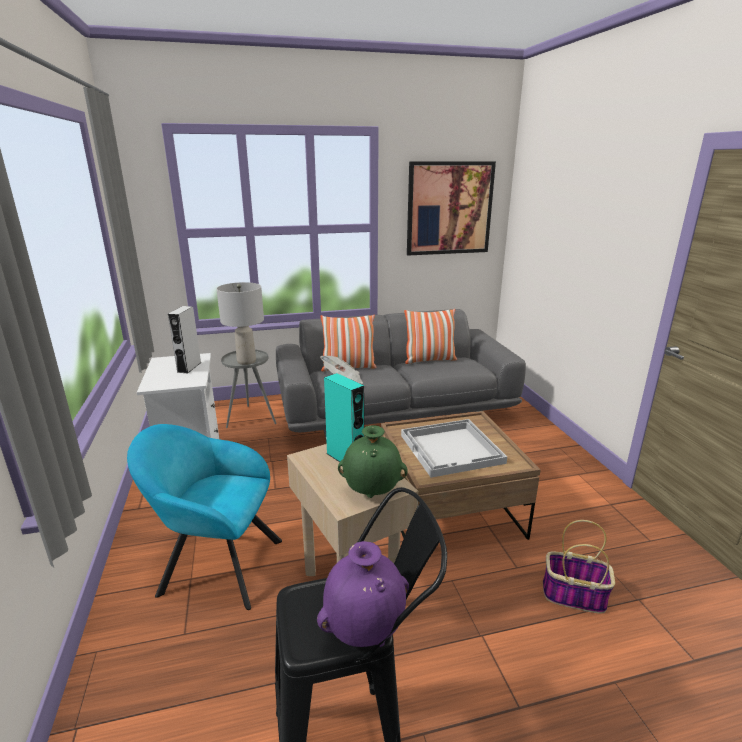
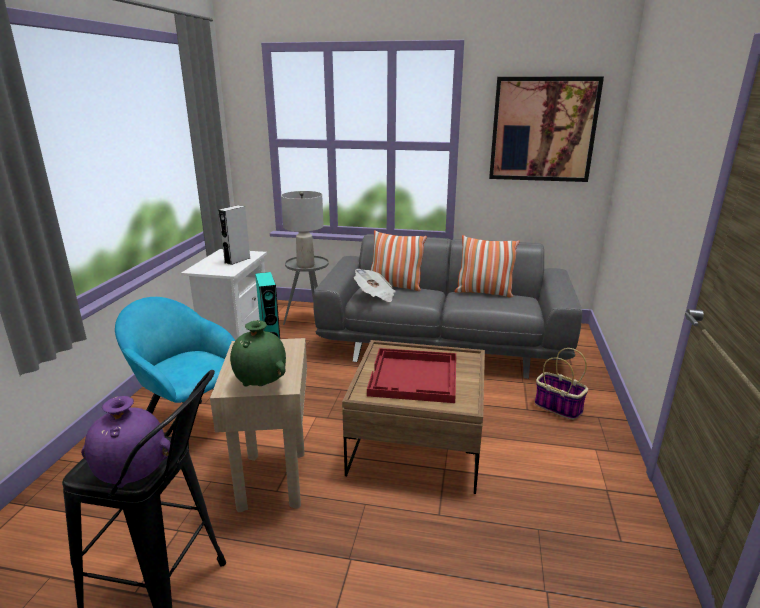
camera: 25 degrees right, 0 degrees up
(452, 449) = (414, 377): white tray -> red tray
(573, 595) = (474, 560): basket -> basket (557, 407)

